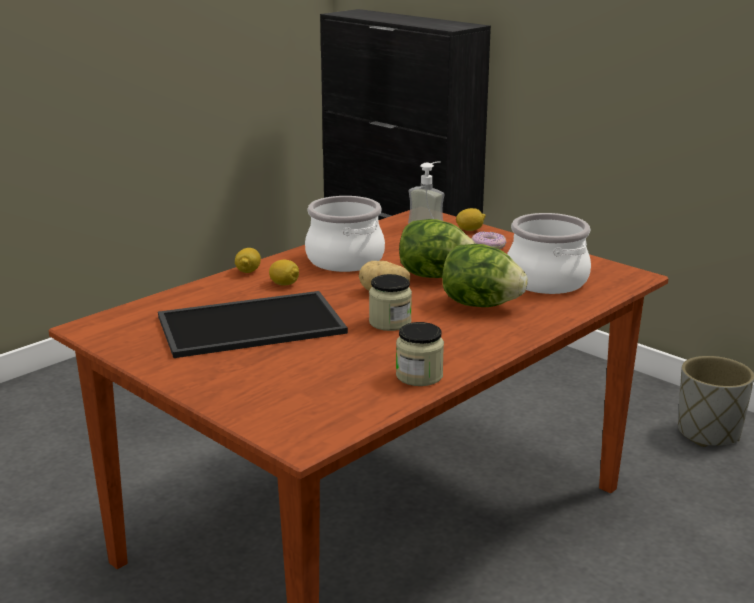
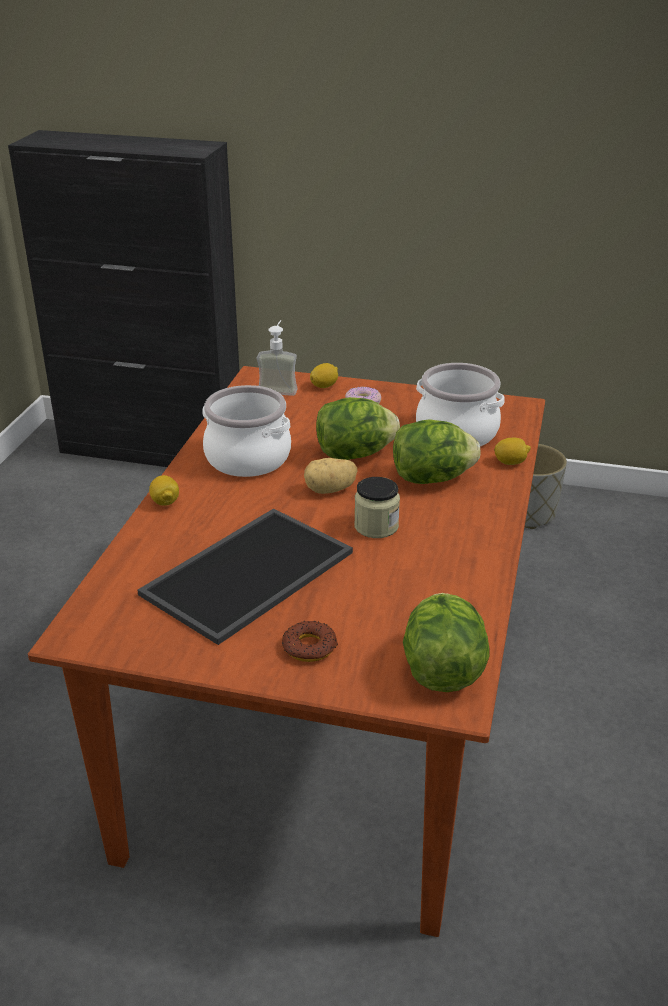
camera: 30 degrees left, 10 degrees up
(236, 377) = (309, 647): none -> donut
(284, 284) = (222, 508): lemon -> lemon (510, 462)
(318, 420) = (442, 670): none -> lettuce
(419, 376) = (470, 583): jar -> none

